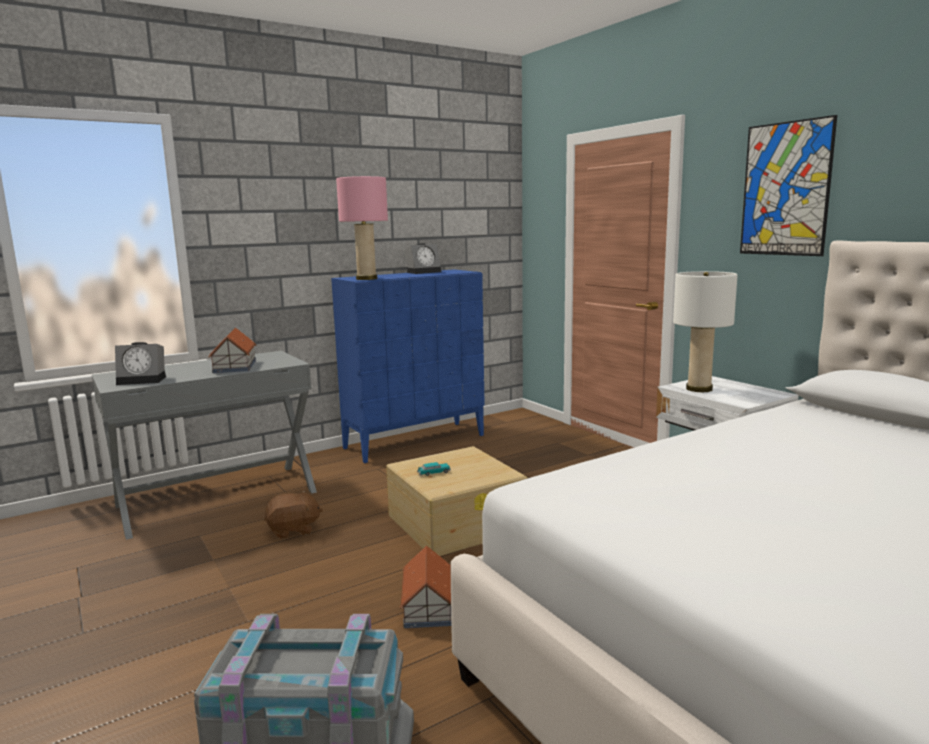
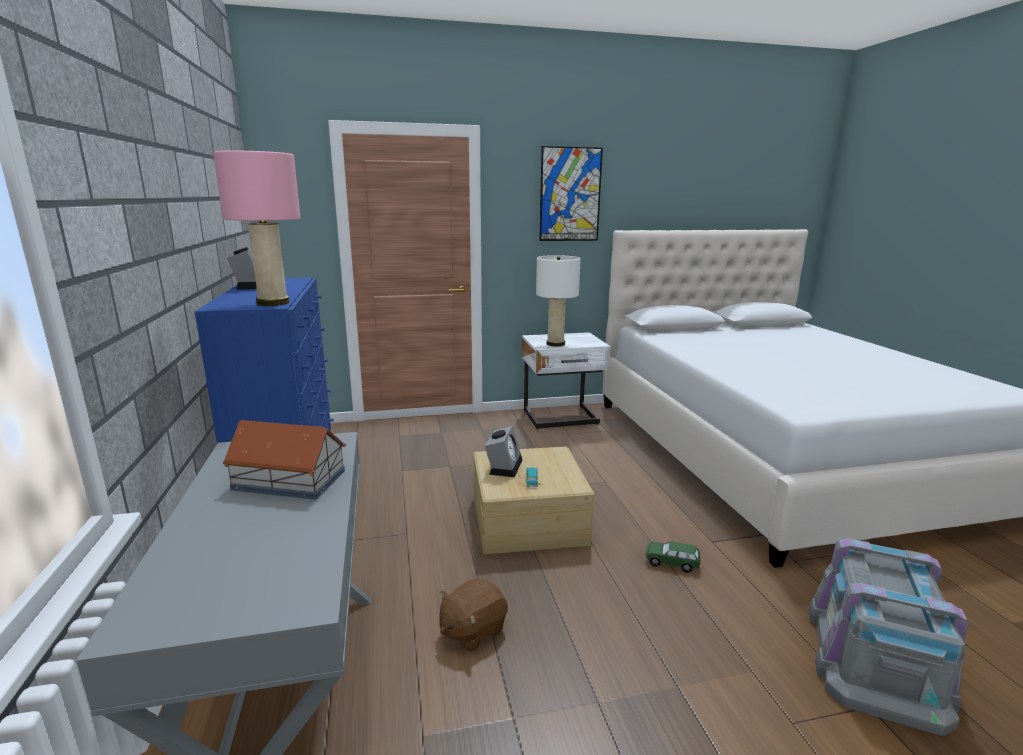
camera: 70 degrees left, 5 degrees up
(144, 380) = (278, 569): alarm clock -> alarm clock (504, 466)
(293, 530) = (472, 630): brown plush toy -> brown plush toy turned 135 degrees counterclockwise
(428, 605) = (672, 563): toy house -> green toy car

